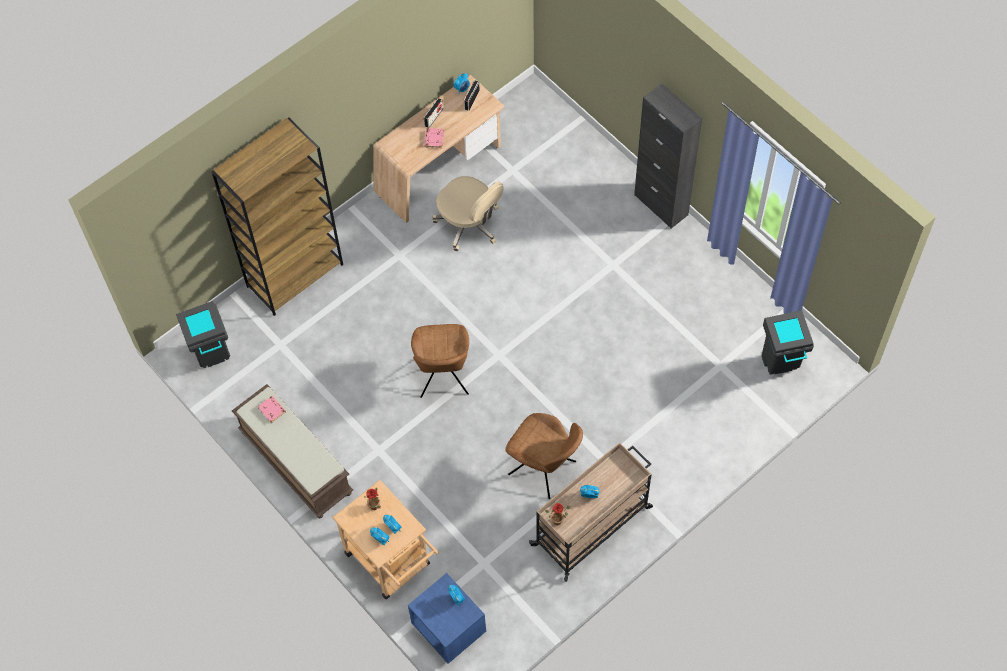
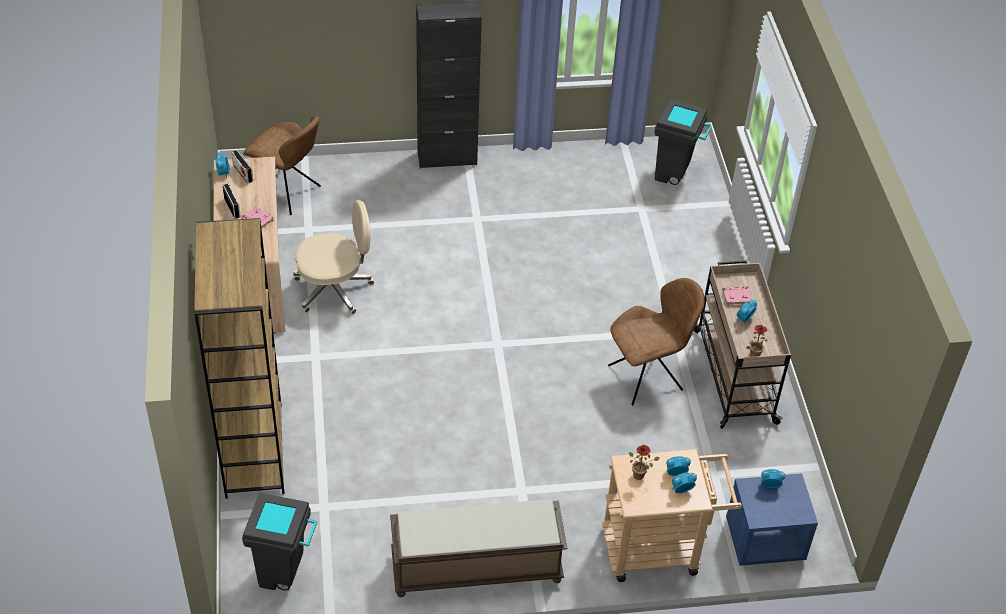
camera: 60 degrees left, 15 degrees down
(272, 410) = (430, 523): pink book -> pink book (737, 297)
(443, 377) = (484, 396): brown chair -> brown chair (287, 192)

